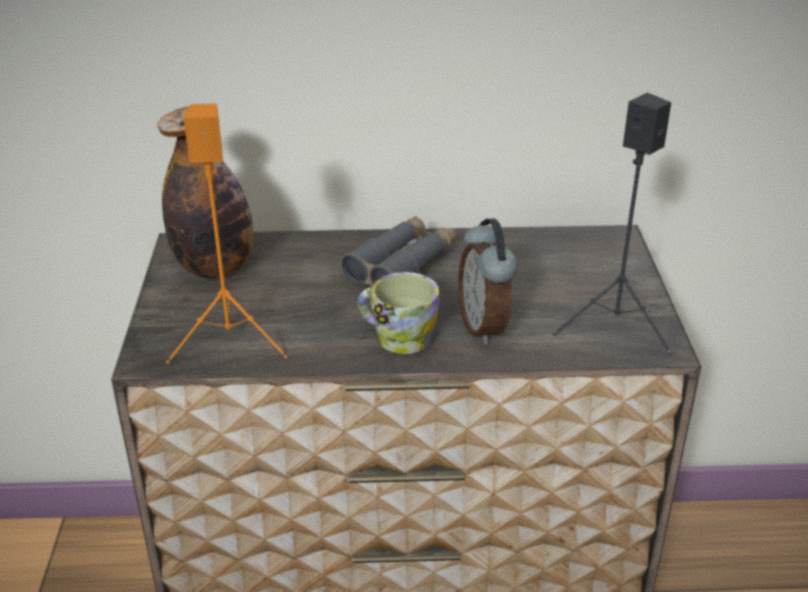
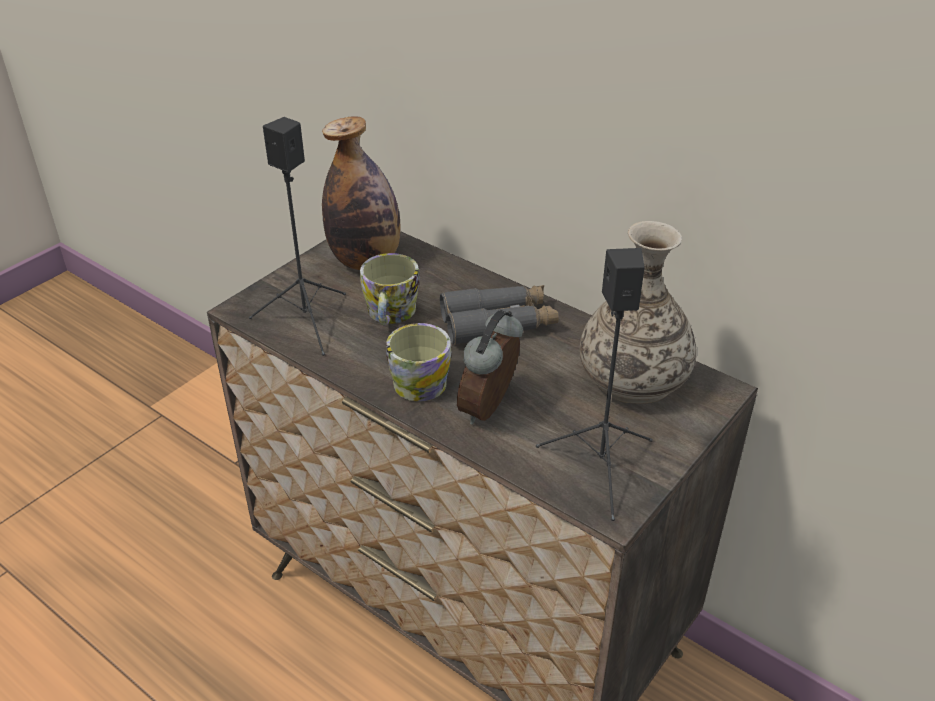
camera: 40 degrees right, 5 degrees up
(231, 339) = (307, 322): orange speaker -> black speaker
(301, 299) = (390, 315): none -> mug
(554, 257) = (633, 379): none -> vase

